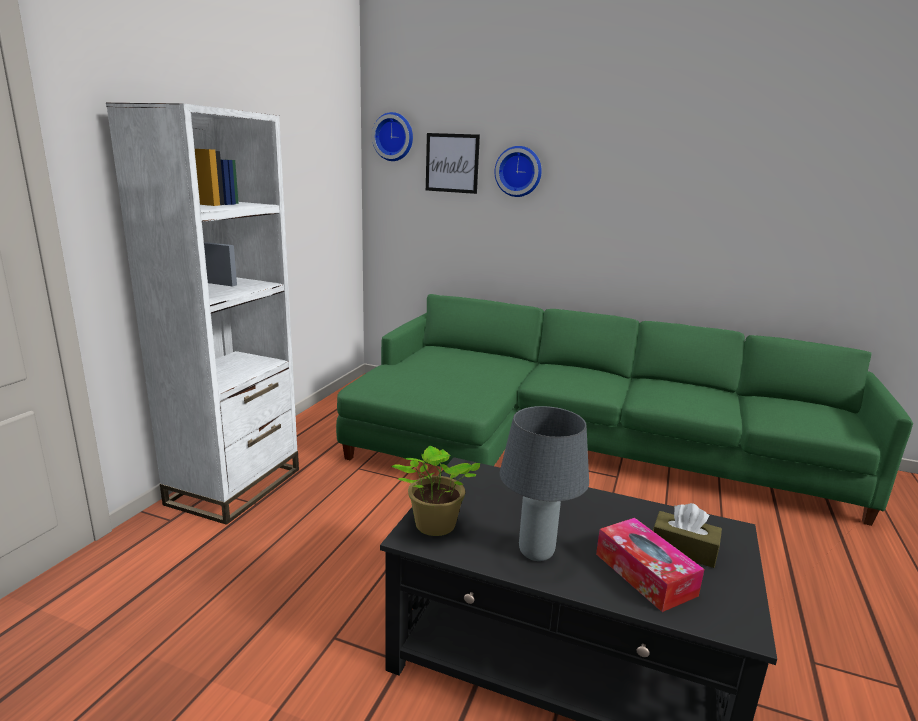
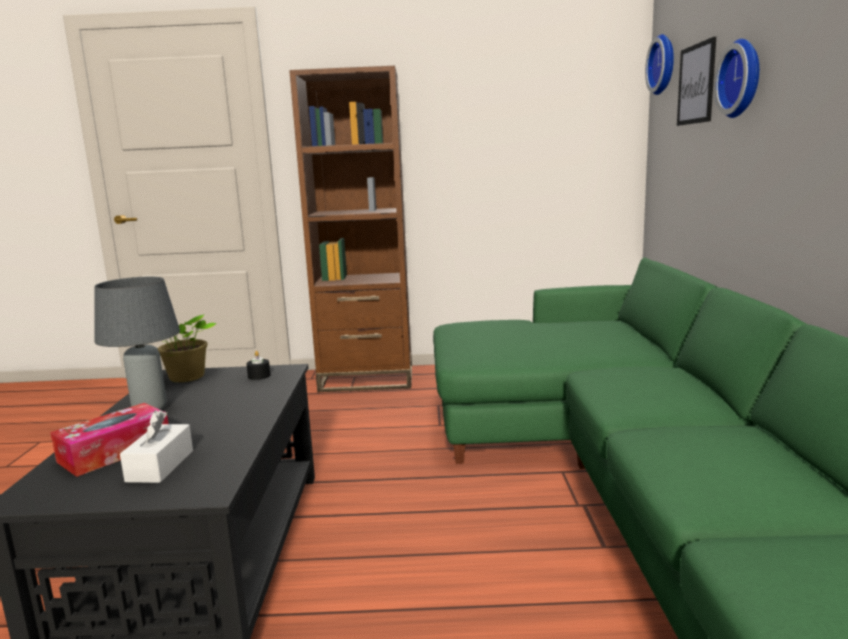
camera: 70 degrees right, 5 degrees down
(235, 486) = (367, 379): white bookcase -> brown bookcase
(472, 484) = (259, 376): none -> black candle
(683, 549) = (160, 466): brown tissue box -> white tissue box

